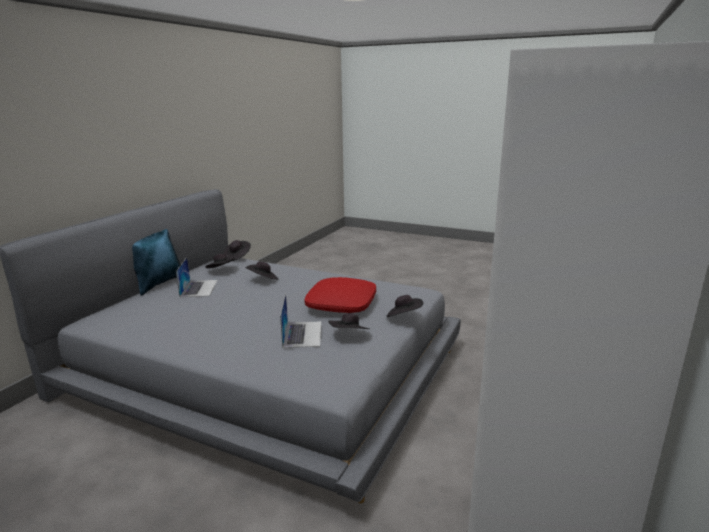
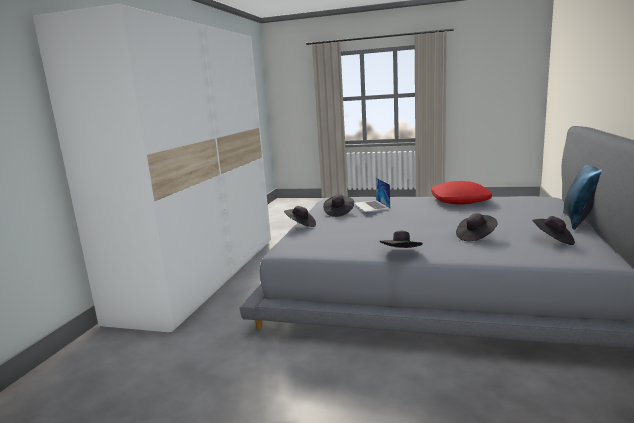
camera: 170 degrees right, 5 degrees down
(199, 288) = (526, 223): laptop -> none
(237, 257) = (589, 261): black hat -> black hat (401, 254)
(341, 303) = (362, 228): red pillow -> red pillow (460, 201)

